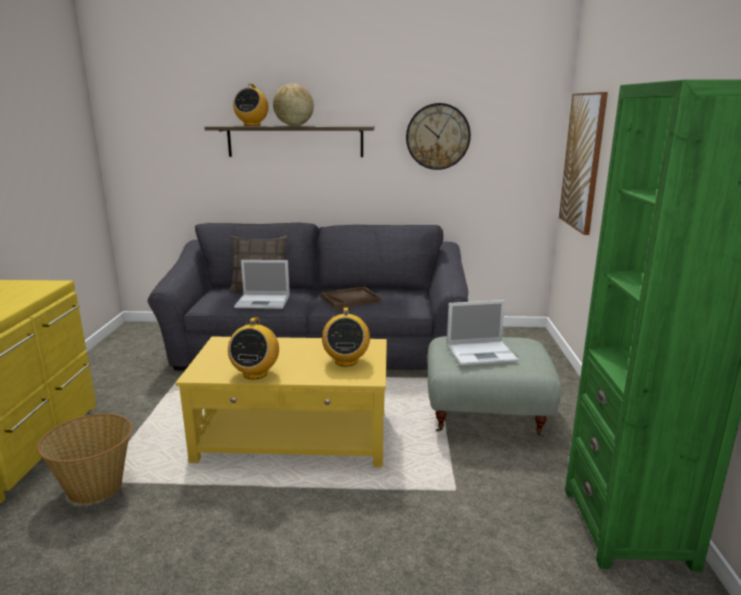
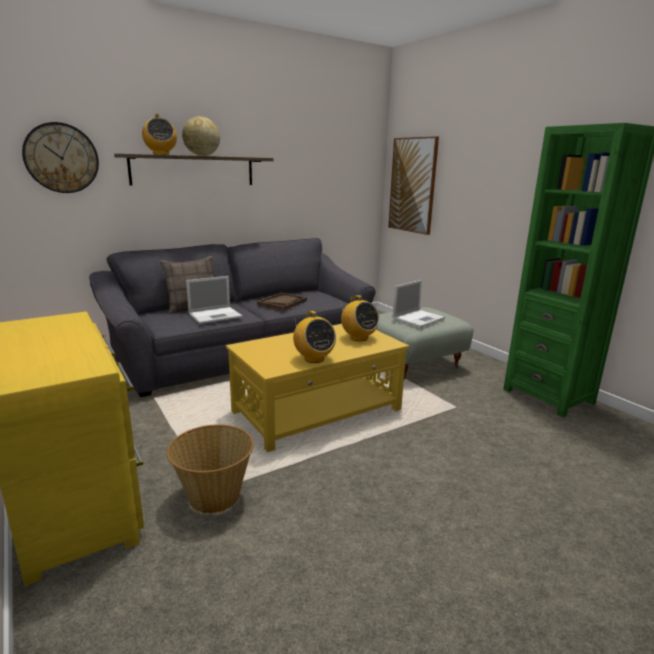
camera: 35 degrees left, 0 degrees up
(438, 136) = (306, 168): wall clock -> wall clock (61, 158)

